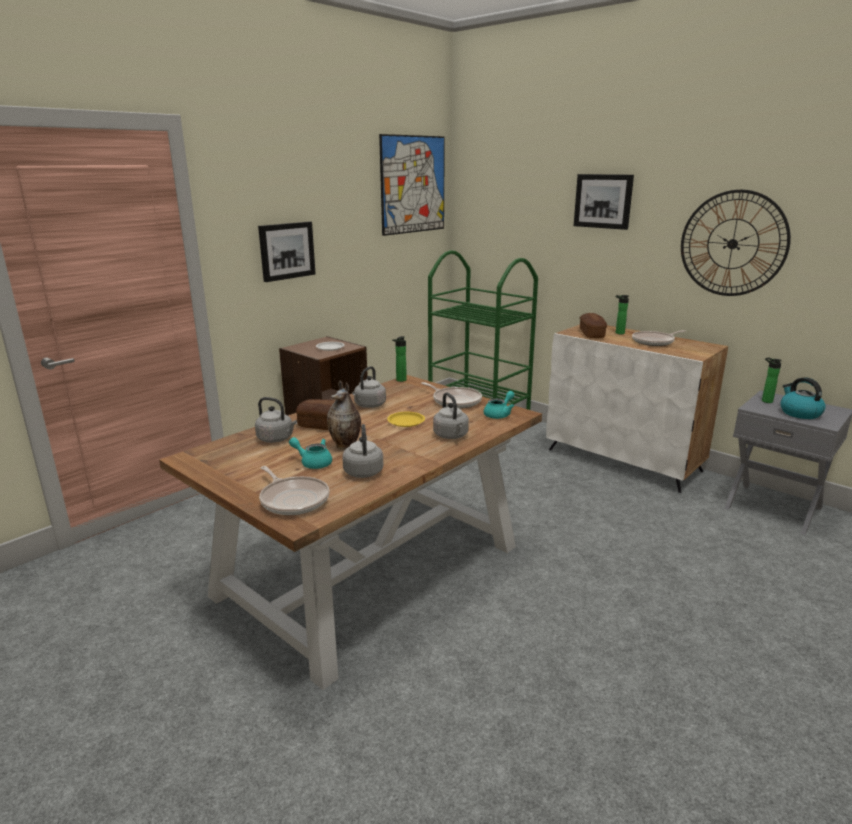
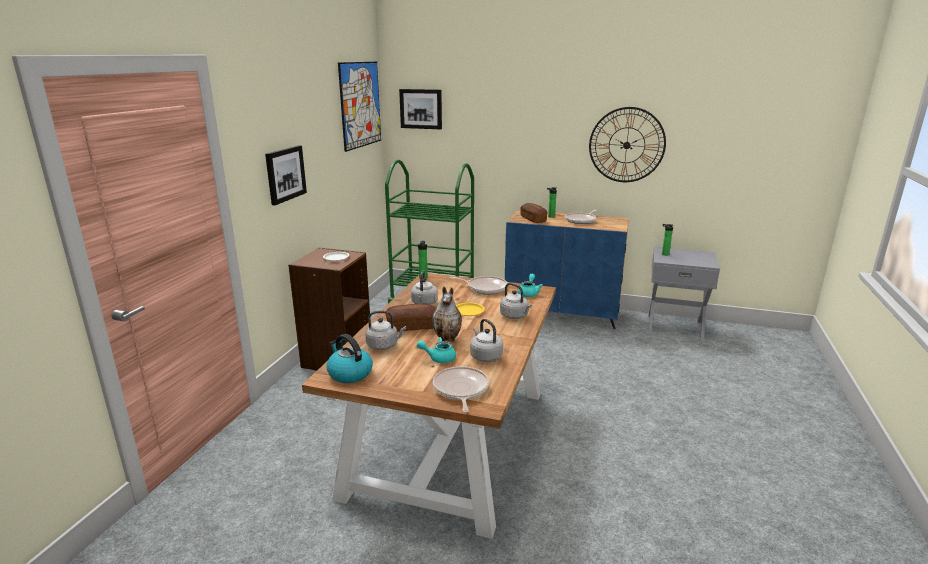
camera: 25 degrees left, 0 degrees up
(293, 499) = (460, 390): frying pan -> frying pan turned 120 degrees counterclockwise
(603, 201) = (525, 115): picture -> picture (421, 109)
(624, 460) = (562, 312): white cabinet -> blue cabinet
(799, 413) = (690, 259): kettle -> kettle (349, 373)

